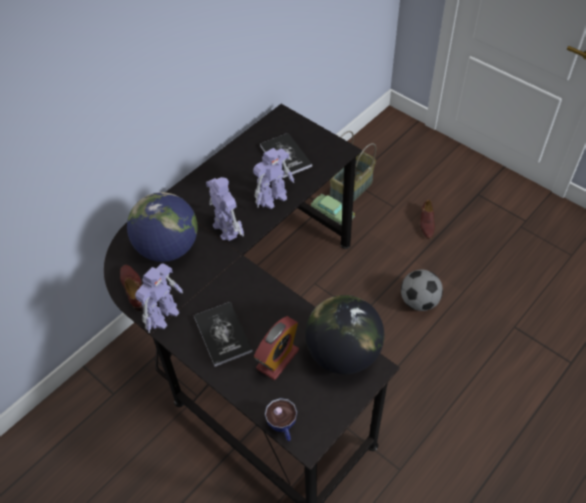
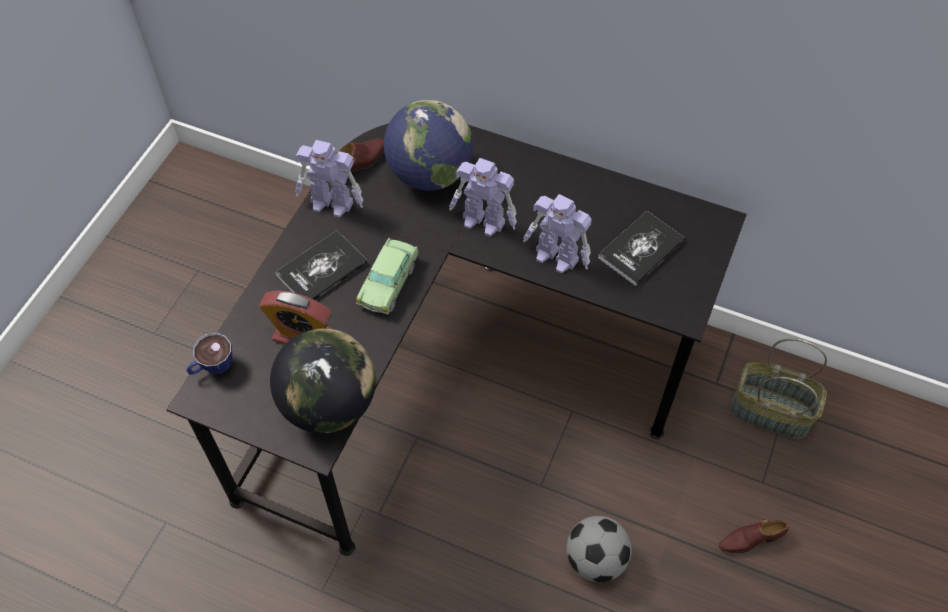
camera: 70 degrees right, 5 degrees up
(226, 228) = (484, 222): toy robot -> toy robot turned 75 degrees clockwise
(332, 214) = (705, 399): toy car -> toy car (388, 282)

